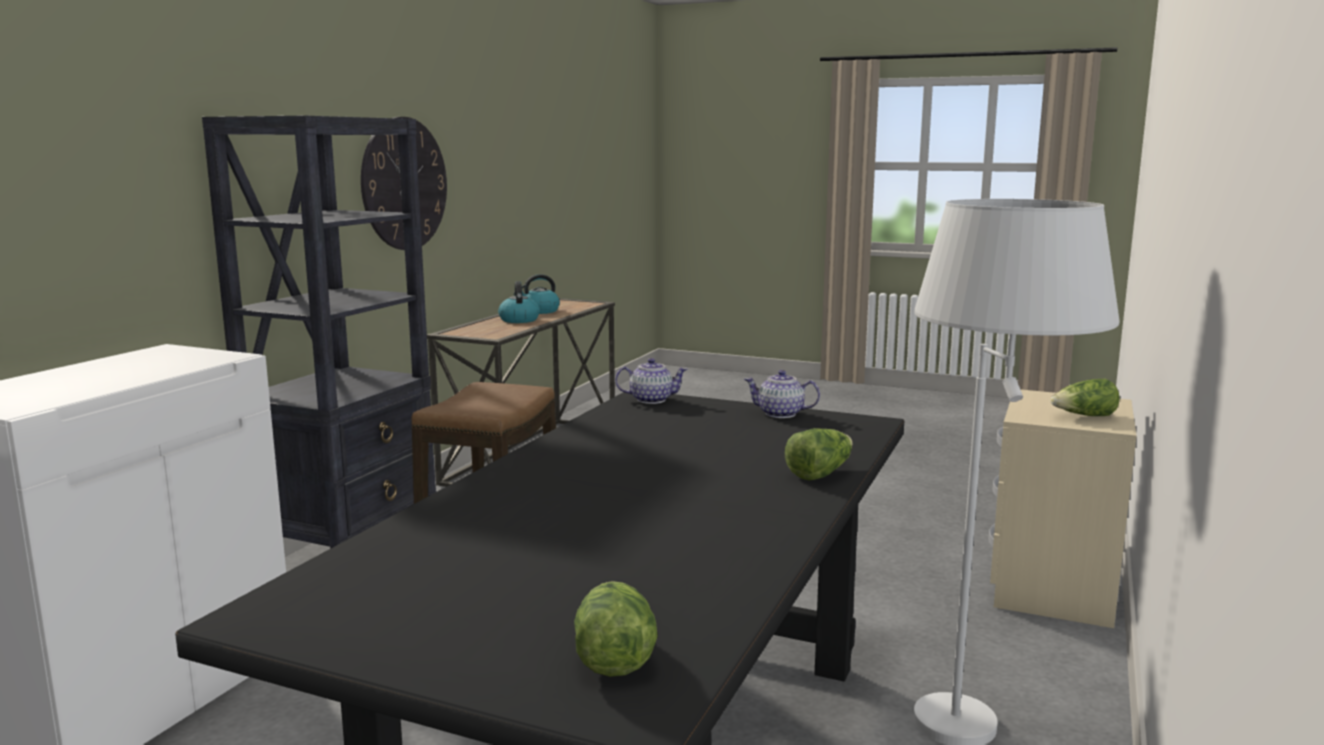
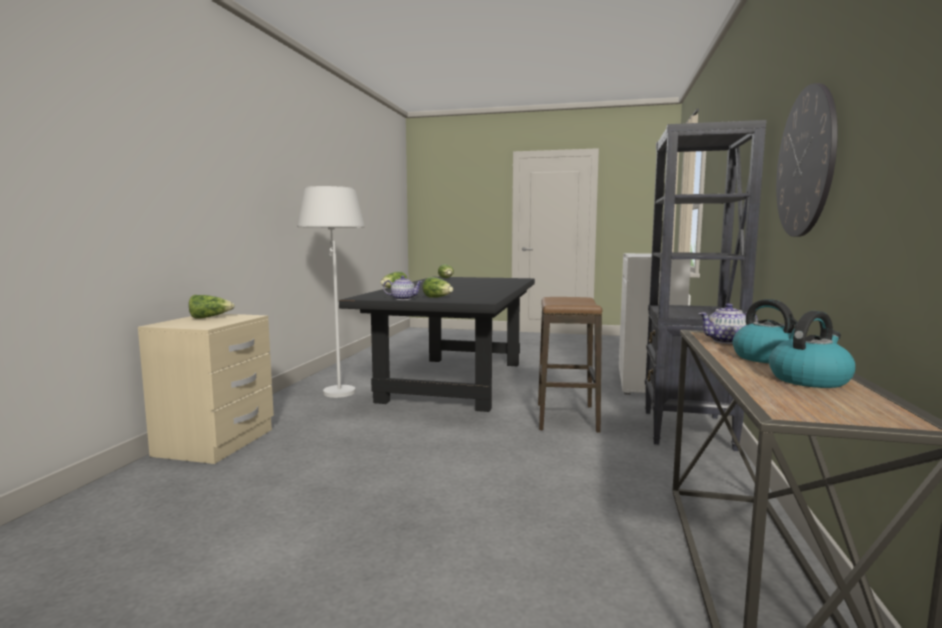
camera: 170 degrees right, 5 degrees down
(651, 399) = (476, 301): teapot -> teapot (727, 341)
(713, 415) = (438, 298): none -> lettuce

